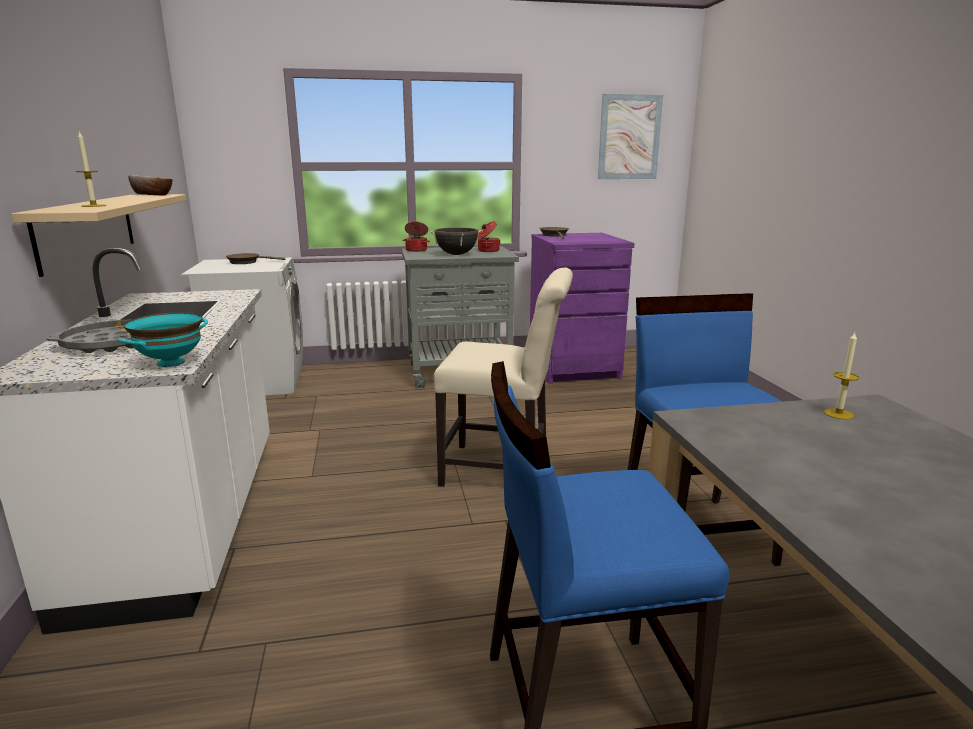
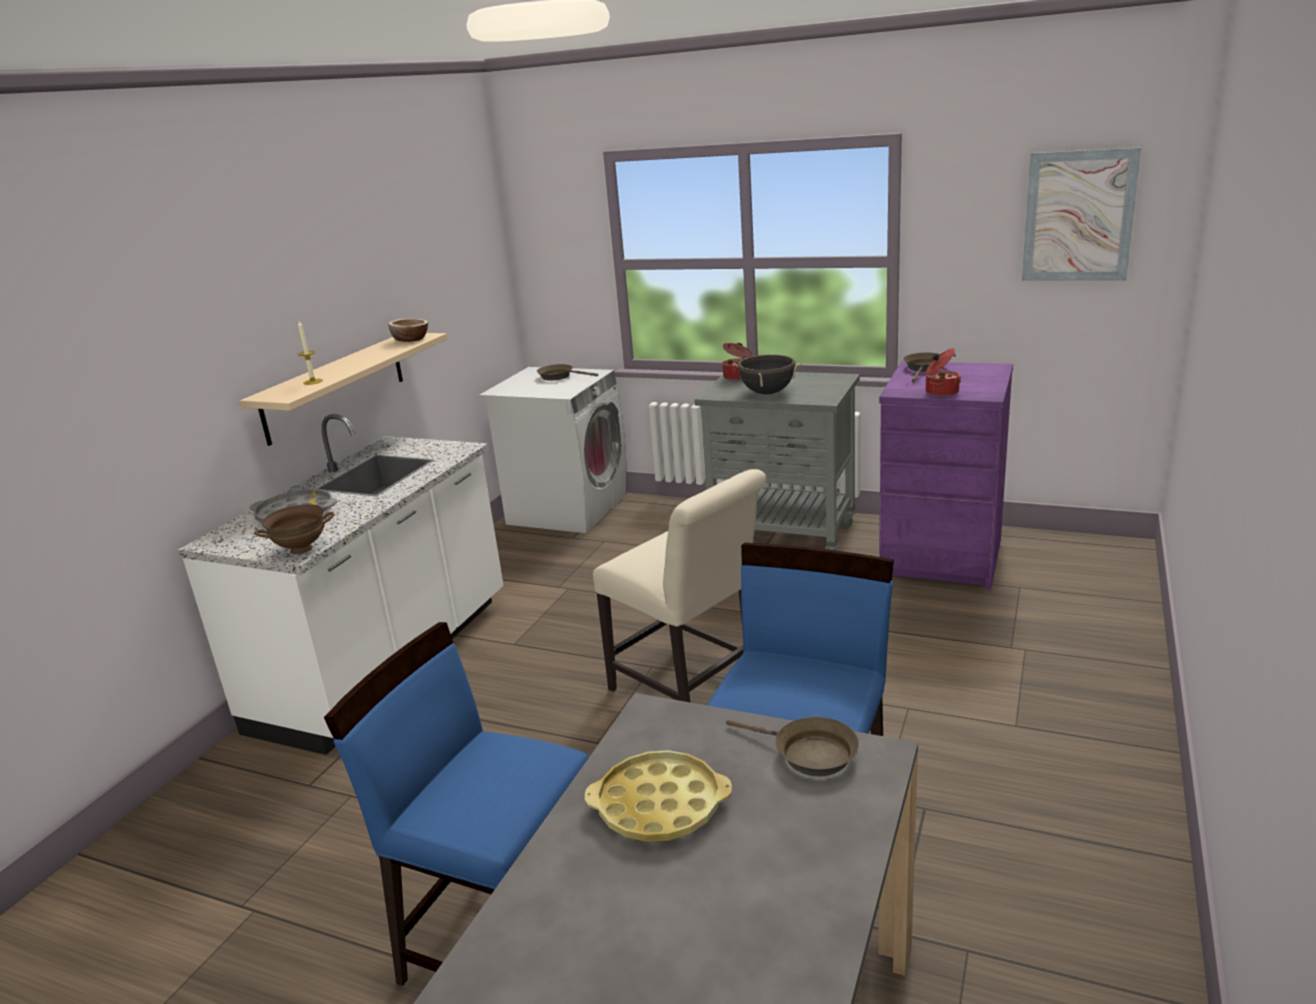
camera: 35 degrees right, 5 degrees up
(171, 363) = (301, 549): turquoise bowl -> brown bowl
(488, 251) = (819, 386): cooking pot -> cooking pot (941, 392)
(817, 466) = (659, 805): none -> yellow tray
(838, 414) = (809, 754): candle -> brown frying pan

